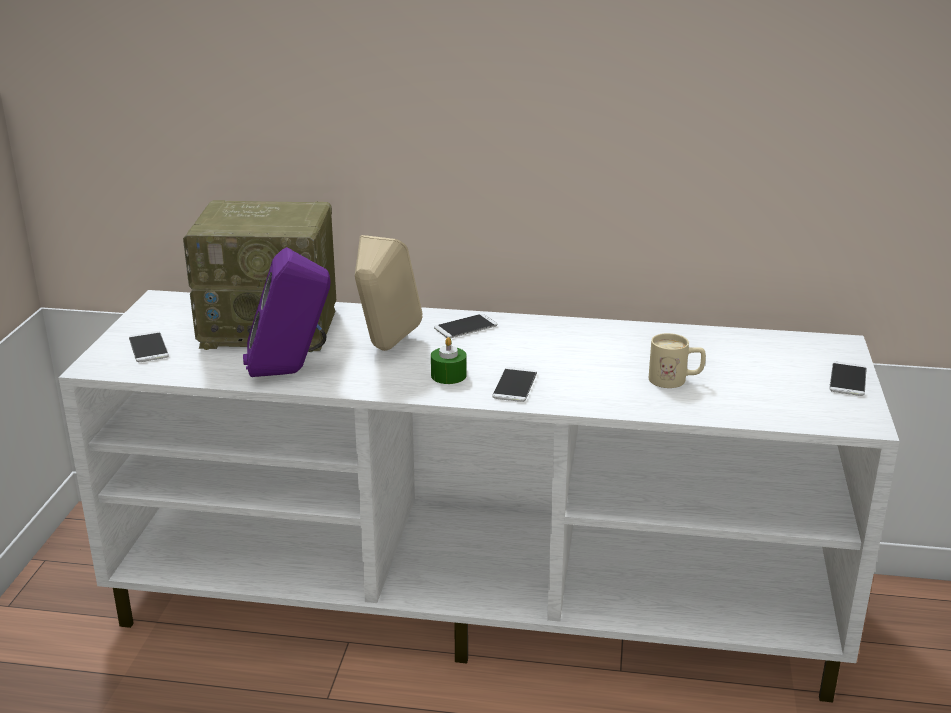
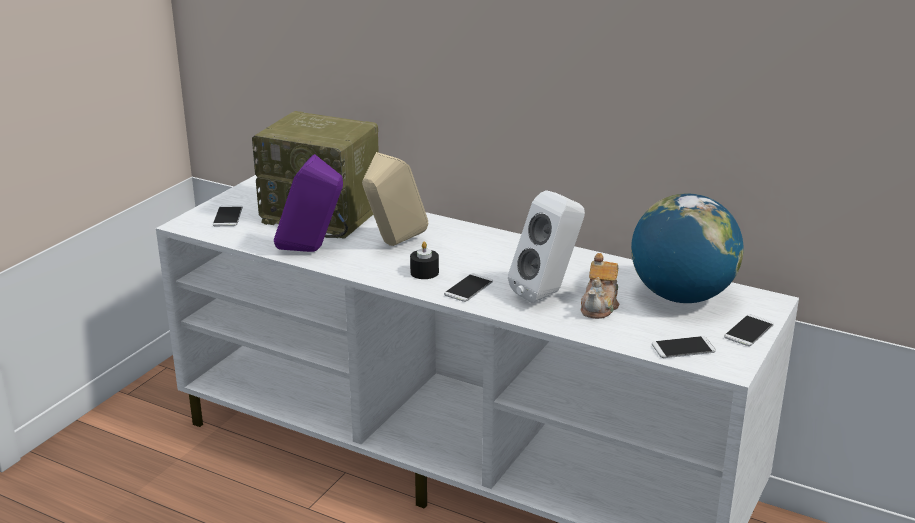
camera: 20 degrees right, 0 degrees up
(448, 375) = (424, 272): green candle -> black candle
(465, 327) = (467, 237): phone -> phone (683, 348)
(608, 376) = (548, 294): none -> white speaker
(675, 380) = (600, 306): beige mug -> teapot
(750, 354) = (681, 296): none -> globe

